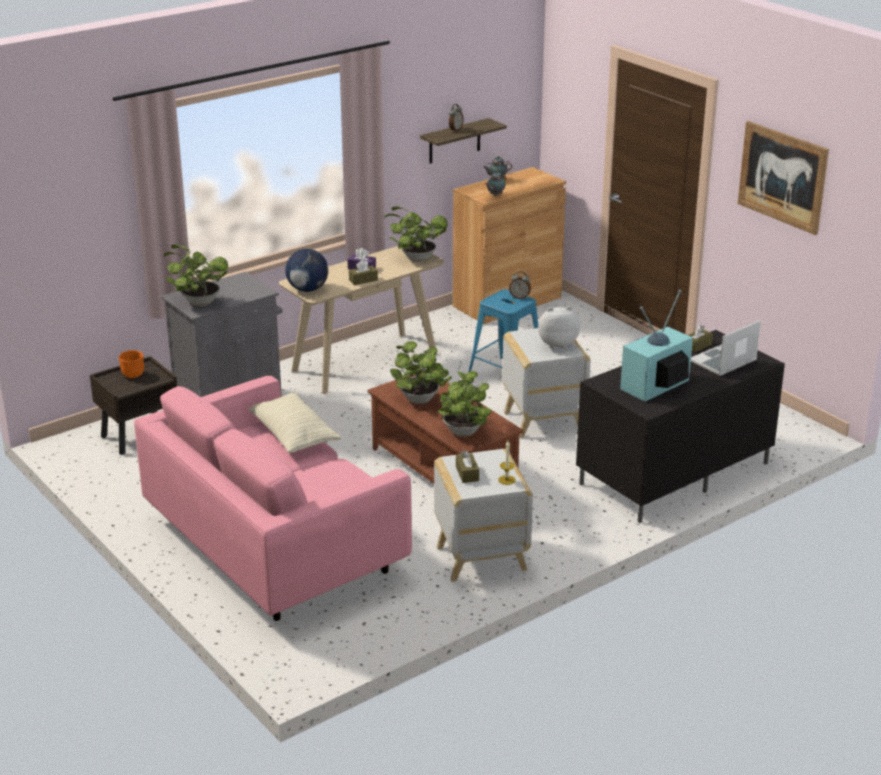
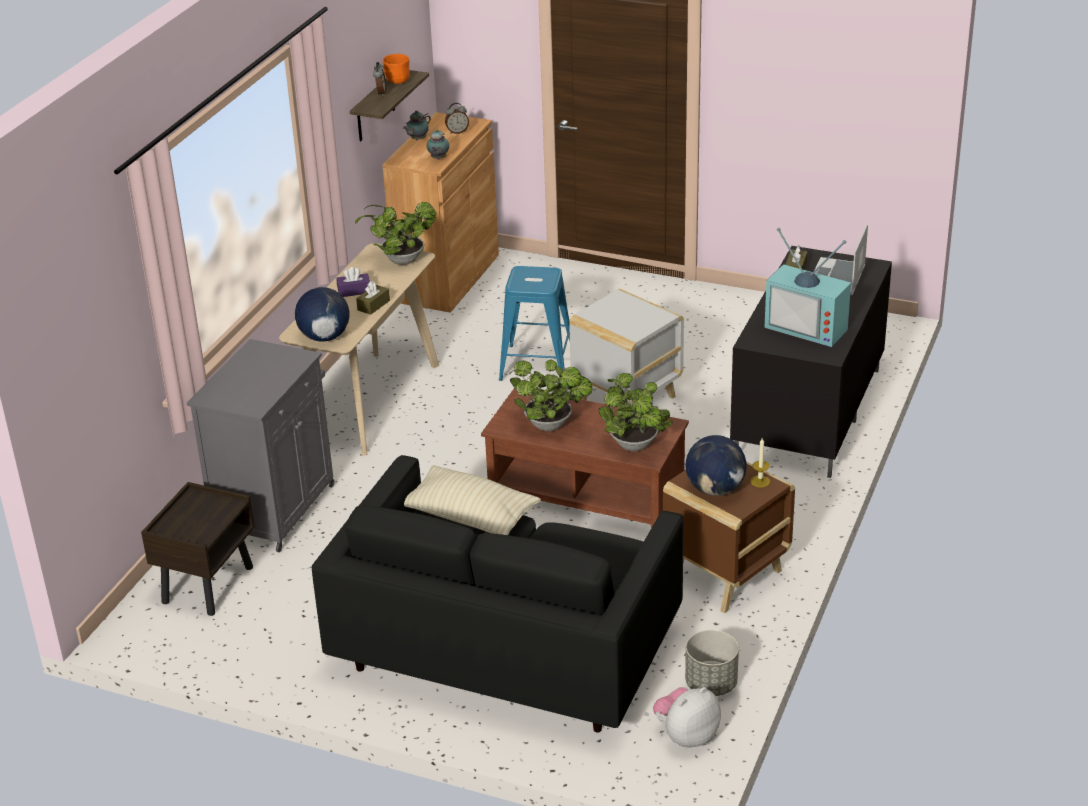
camera: 30 degrees left, 5 degrees up
(132, 375) = (191, 513): orange bowl -> orange bowl (397, 81)
(198, 302) = (243, 395): potted plant -> none
(276, 546) = (507, 650): pink sofa -> black sofa
(387, 623) = (710, 684): none -> grey planter
(467, 473) = (715, 489): brown tissue box -> globe
(479, 559) = (725, 577): white side table -> brown side table
(520, 297) = (542, 271): alarm clock -> alarm clock (457, 132)
(557, 344) = (638, 312): plush toy -> plush toy (686, 736)
(656, 386) = (809, 327): television -> television turned 75 degrees counterclockwise
(782, 177) = (805, 61): picture -> none

